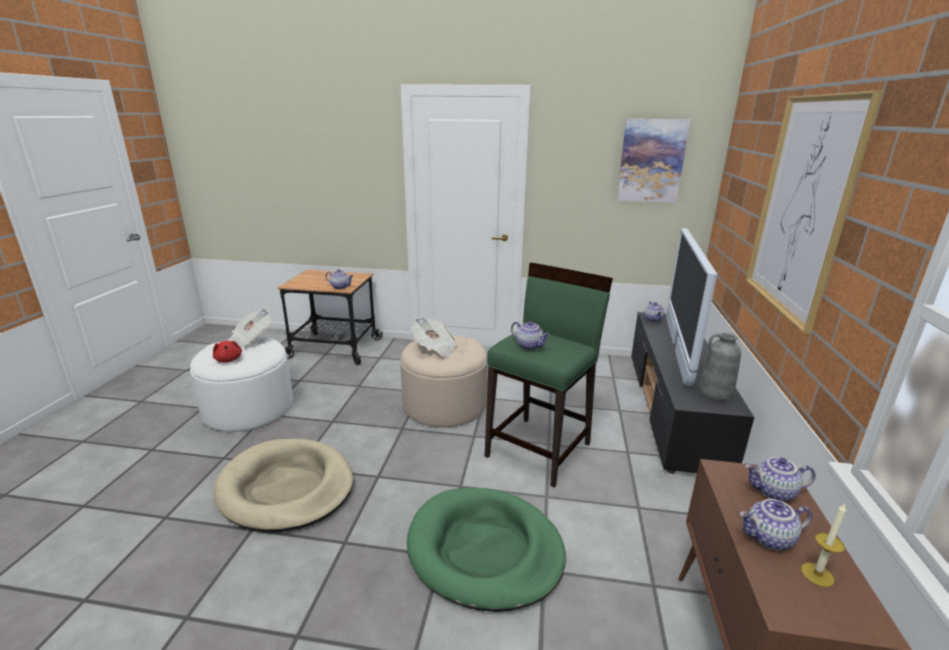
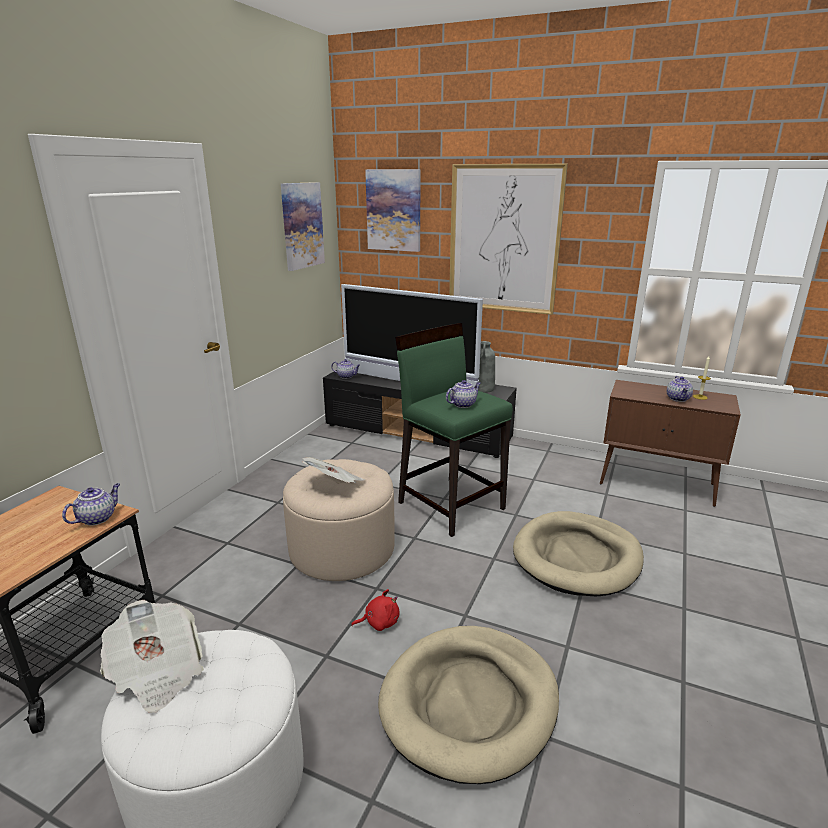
camera: 75 degrees left, 0 degrees up
(229, 359) = (235, 696): red plush toy -> red plush toy (379, 622)
(484, 550) = (577, 557): green dog bed -> beige dog bed
(749, 155) = (394, 210): none -> picture
(774, 492) = (639, 388): teapot -> none

